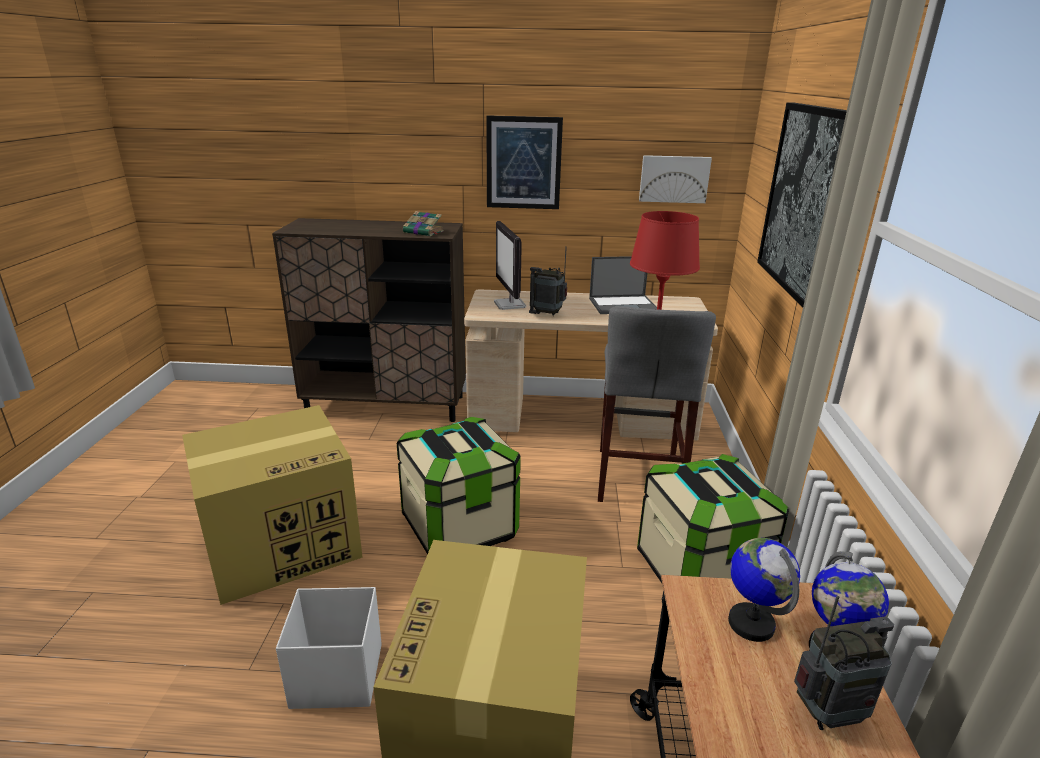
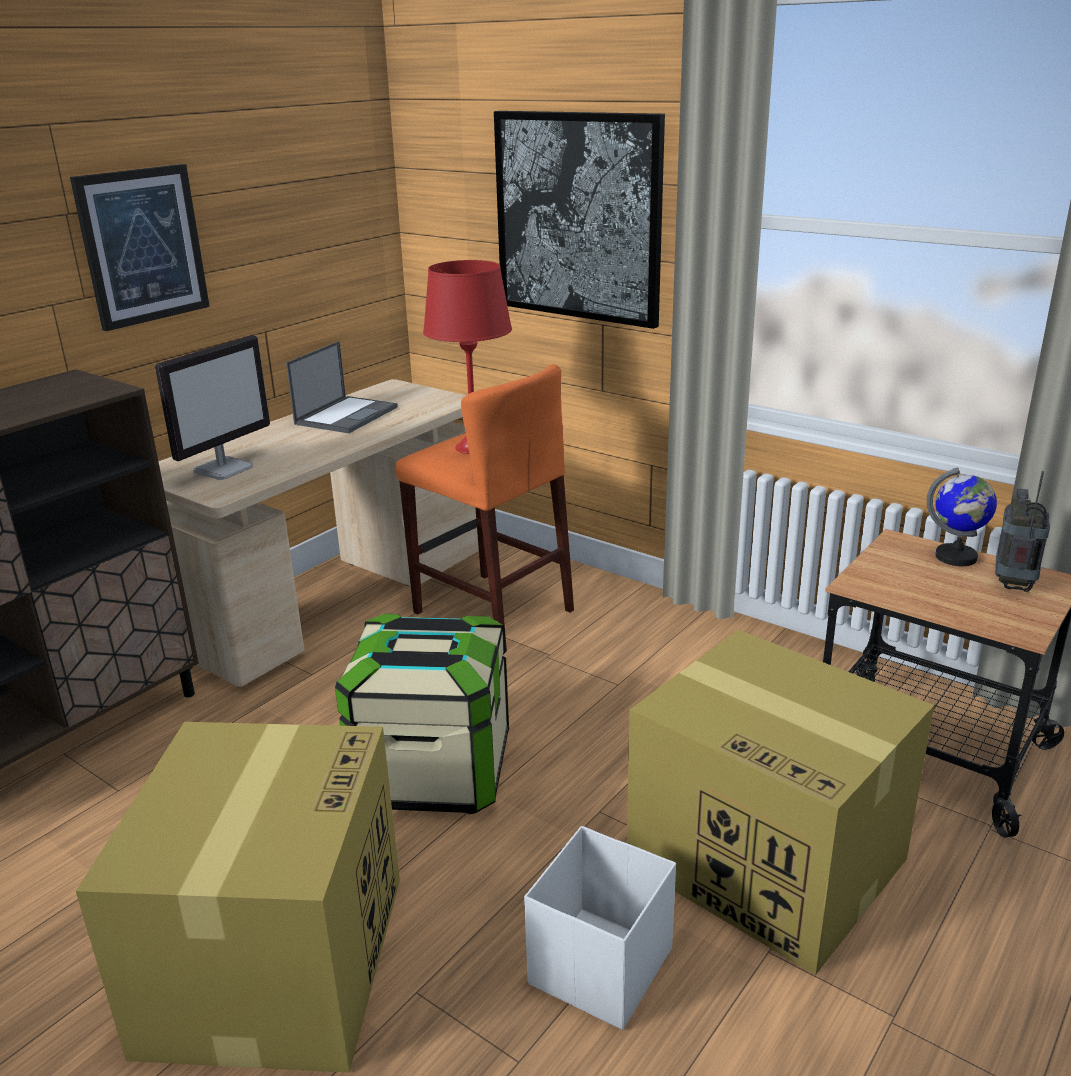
camera: 55 degrees left, 0 degrees up
(424, 232) = (70, 396): book -> none
(510, 305) = (224, 469): monitor -> monitor turned 75 degrees counterclockwise
(547, 314) = (296, 458): radio -> none
(639, 477) = (493, 611): grey stool -> orange stool
(674, 179) = (330, 229): picture -> none
(700, 573) = (669, 644): storage box -> none
(751, 623) = (910, 574): globe -> none

